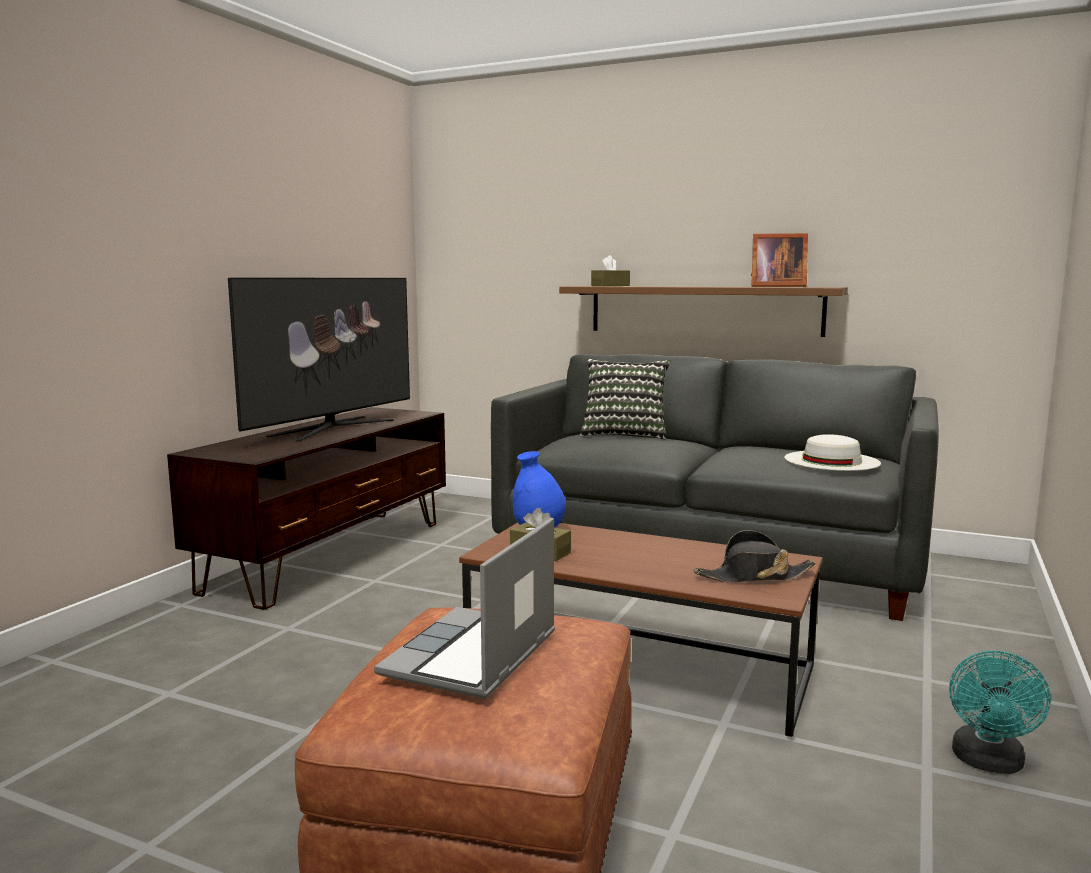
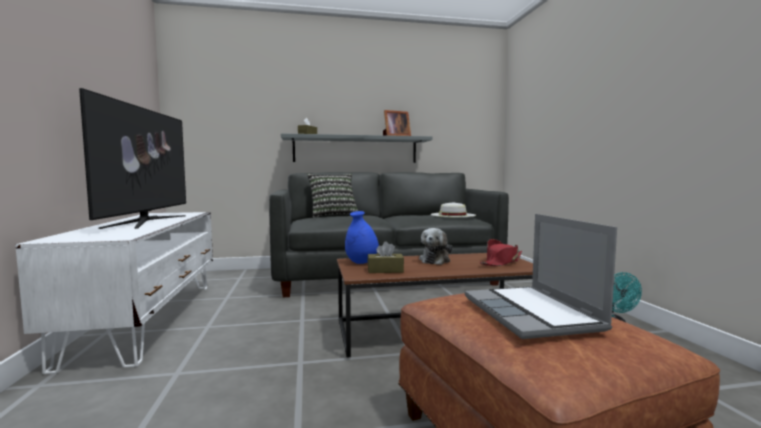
camera: 35 degrees left, 5 degrees down
(331, 555) = (149, 319): brown tv stand -> white tv stand
(654, 550) = (435, 260): none -> plush toy
(703, 310) = (355, 150): brown shelf -> grey shelf
(753, 576) = (501, 262): black hat -> red hat

